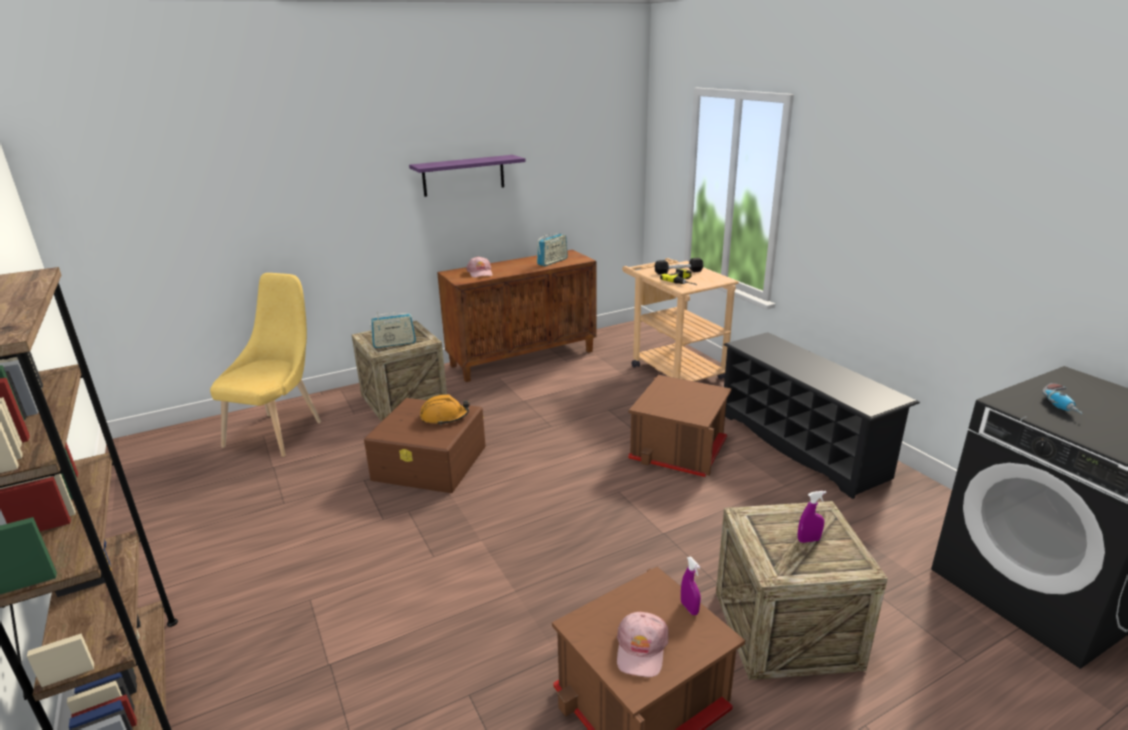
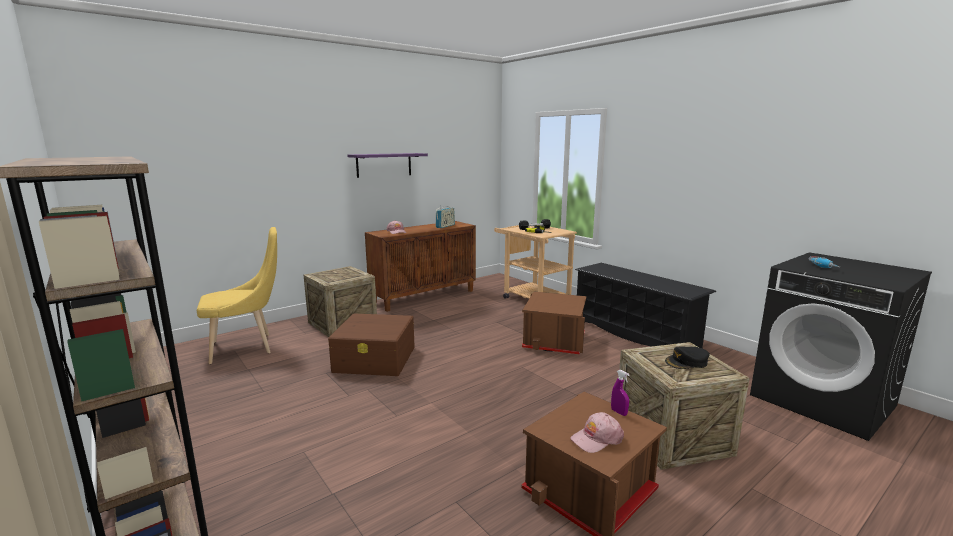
camera: 10 degrees left, 10 degrees down
(279, 431) = (247, 347): yellow chair -> yellow chair turned 60 degrees clockwise
(394, 343) = (339, 278): radio -> none
(444, 417) = (387, 322): orange hard hat -> none
(641, 649) = (596, 438): pink cap -> pink cap turned 60 degrees clockwise
(808, 540) = (687, 362): purple spray bottle -> black cap

